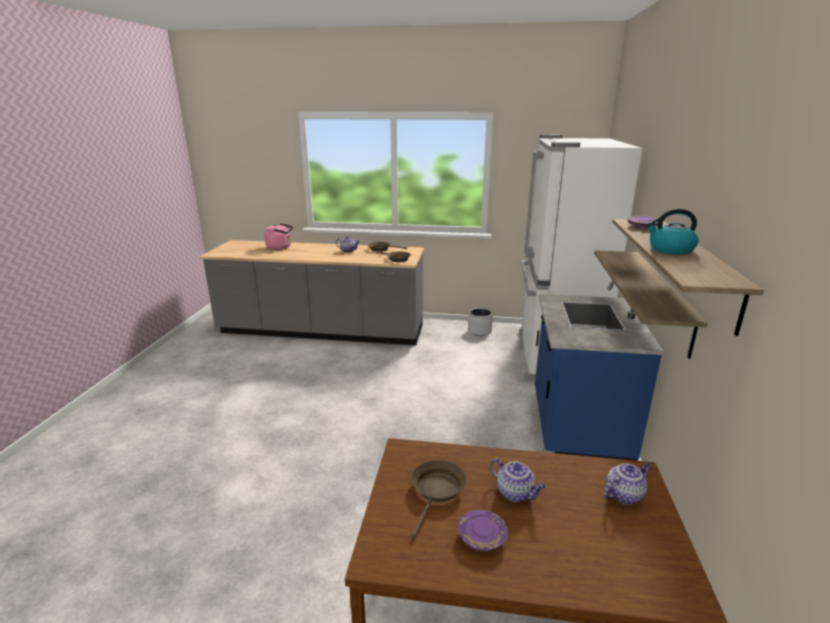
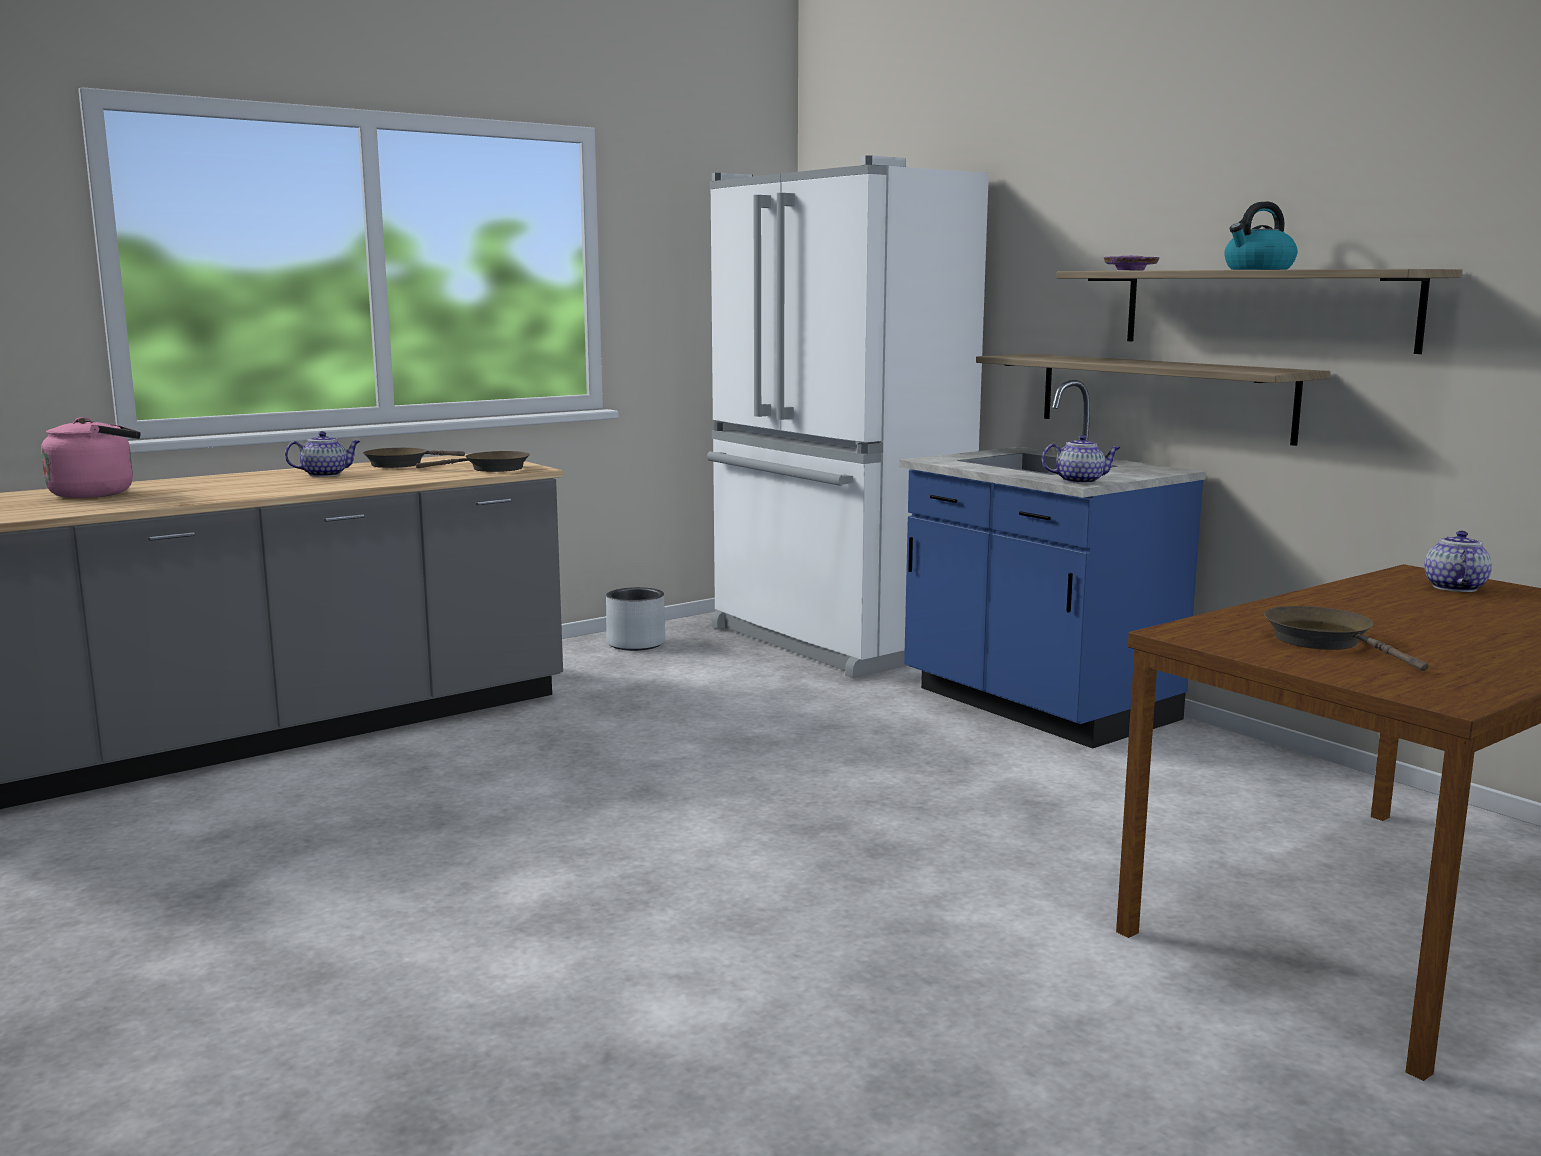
camera: 45 degrees left, 10 degrees down
(482, 537) = (1463, 649): purple plate -> none
(515, 493) = (1386, 617): teapot -> teapot (1080, 481)

